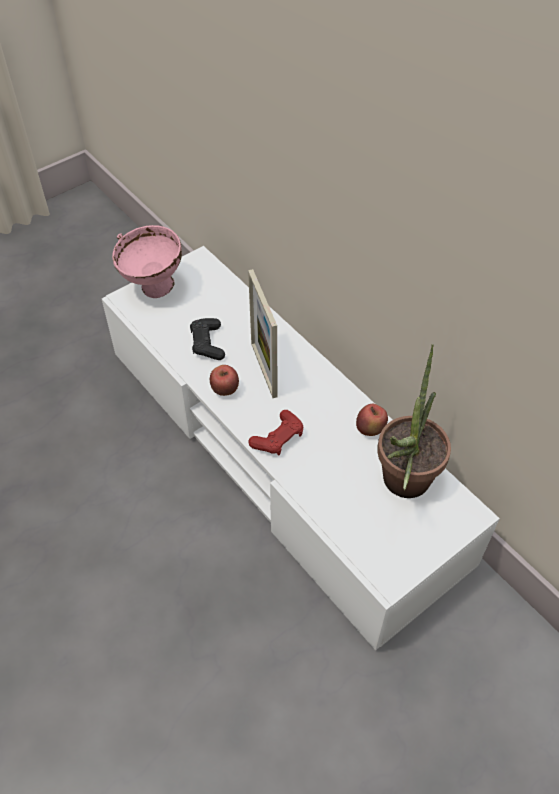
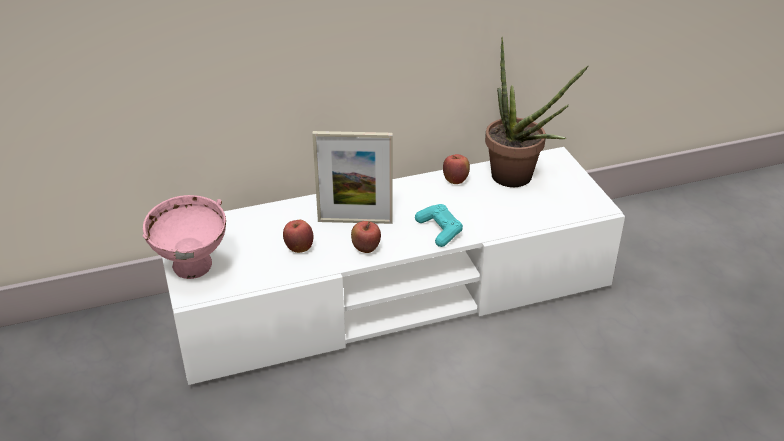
camera: 70 degrees left, 15 degrees down
(207, 344) = (299, 248): black game controller -> apple
(278, 438) = (439, 230): red game controller -> turquoise game controller

